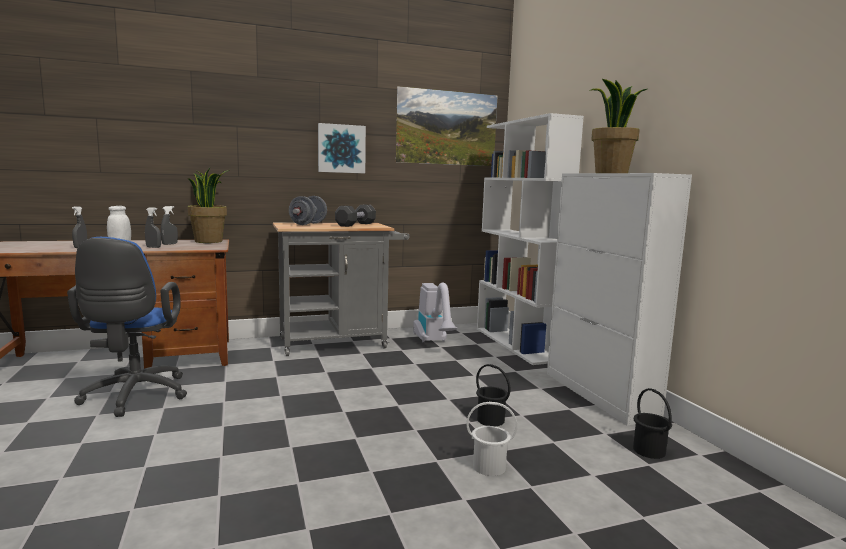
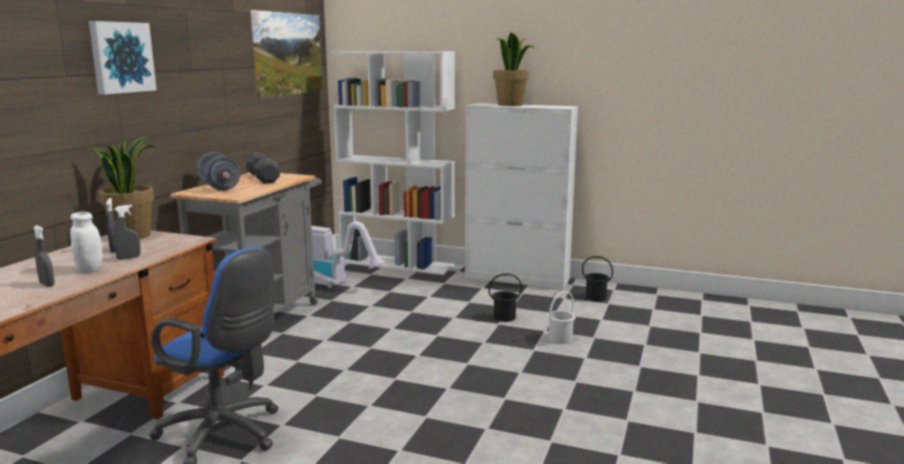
camera: 50 degrees left, 5 degrees up
(341, 149) = (213, 89): picture -> picture (121, 57)

